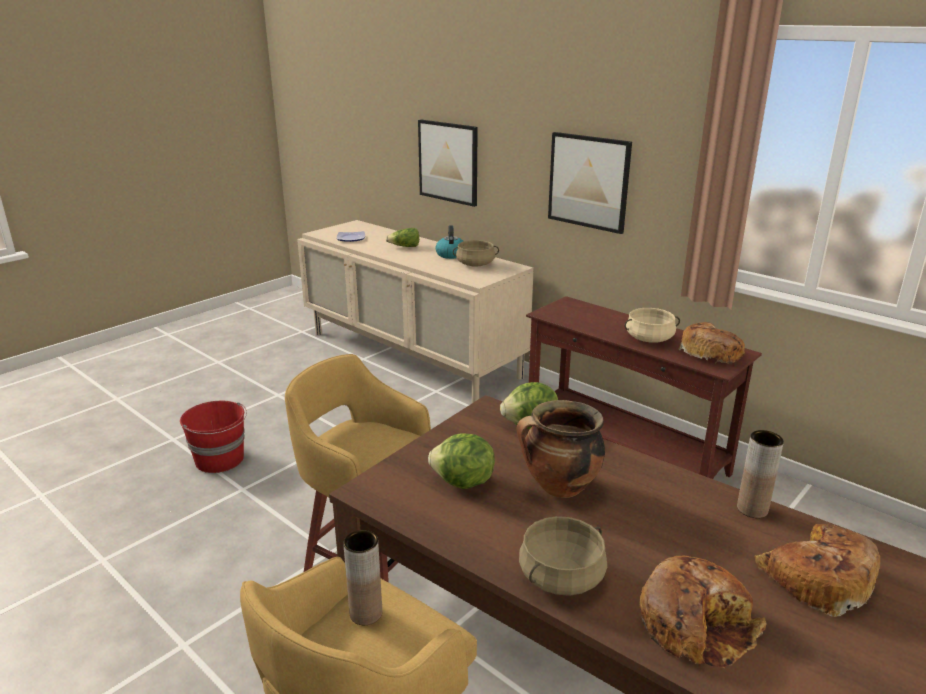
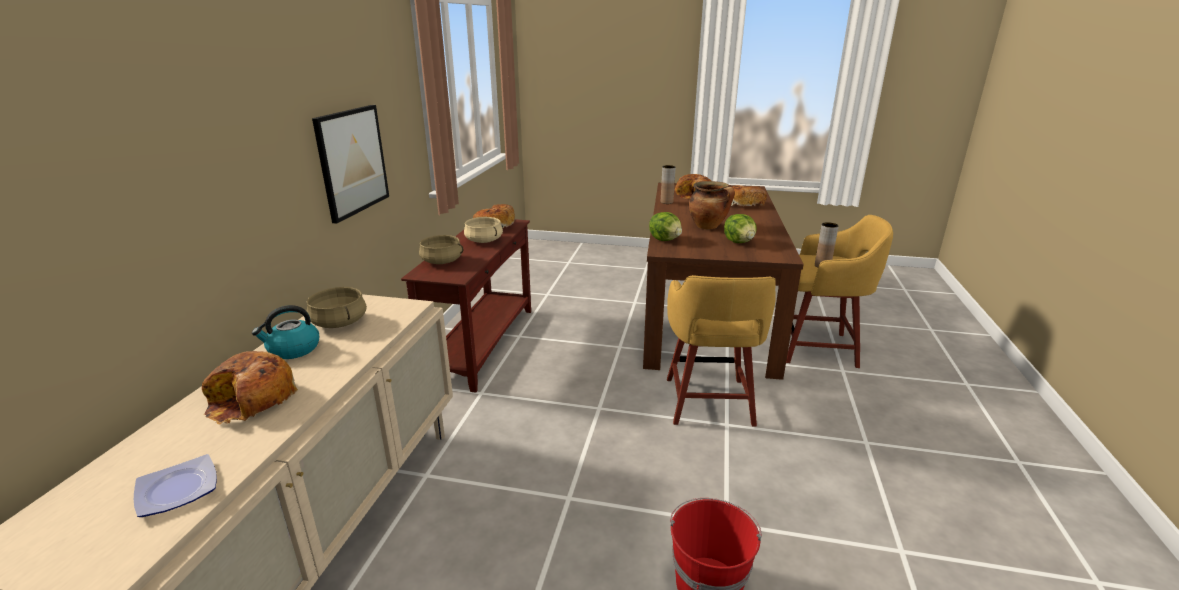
camera: 120 degrees left, 0 degrees up
(404, 247) = (251, 400): lettuce -> bread
(448, 162) = (176, 234): picture -> none
(561, 577) = (760, 219): beige cooking pot -> beige cooking pot (442, 261)

